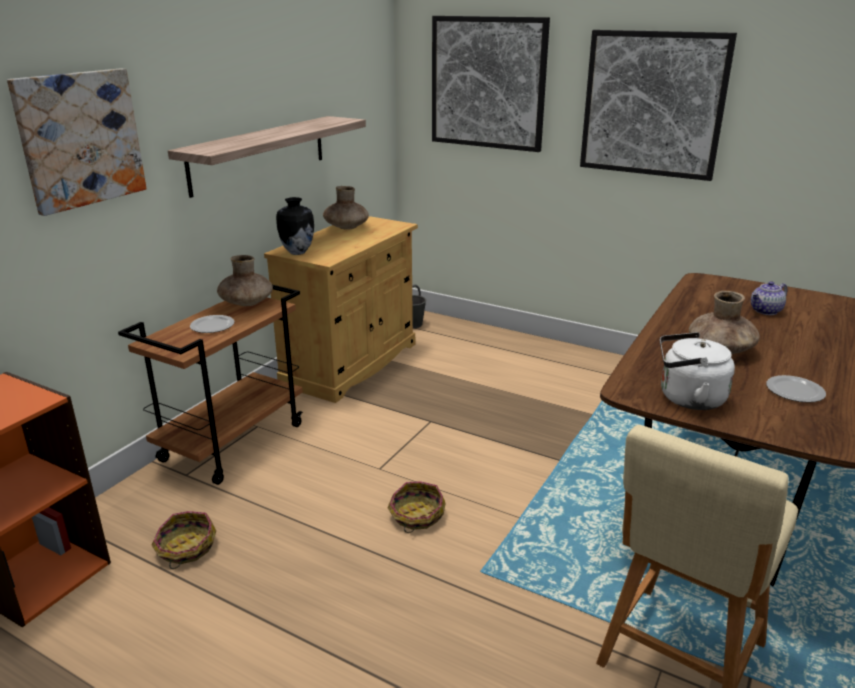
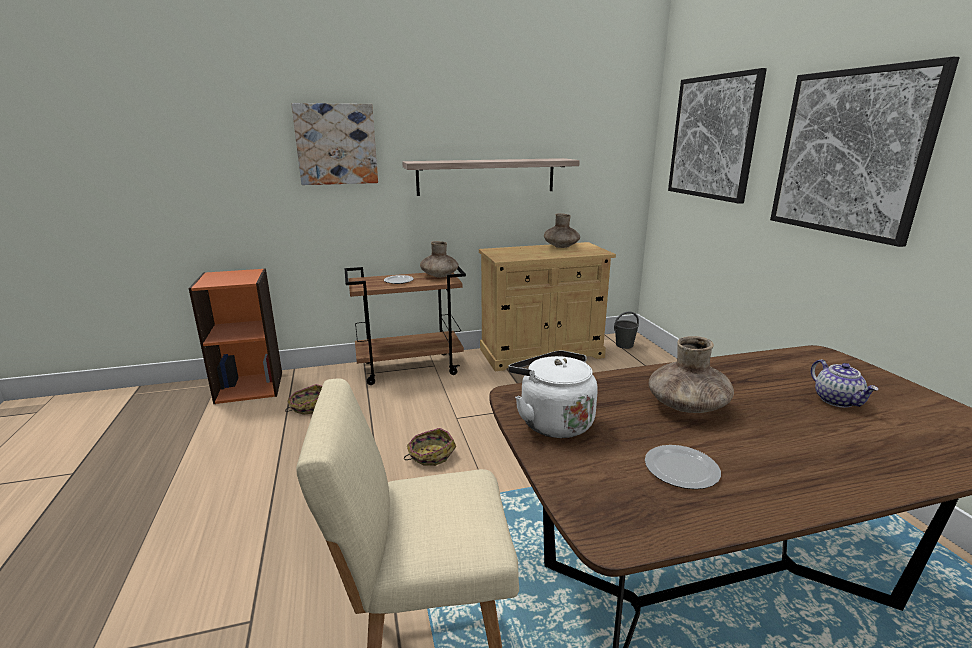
camera: 45 degrees right, 5 degrees down
(297, 252) = (496, 252): vase -> none
(766, 311) = (837, 401): teapot -> teapot turned 120 degrees counterclockwise

